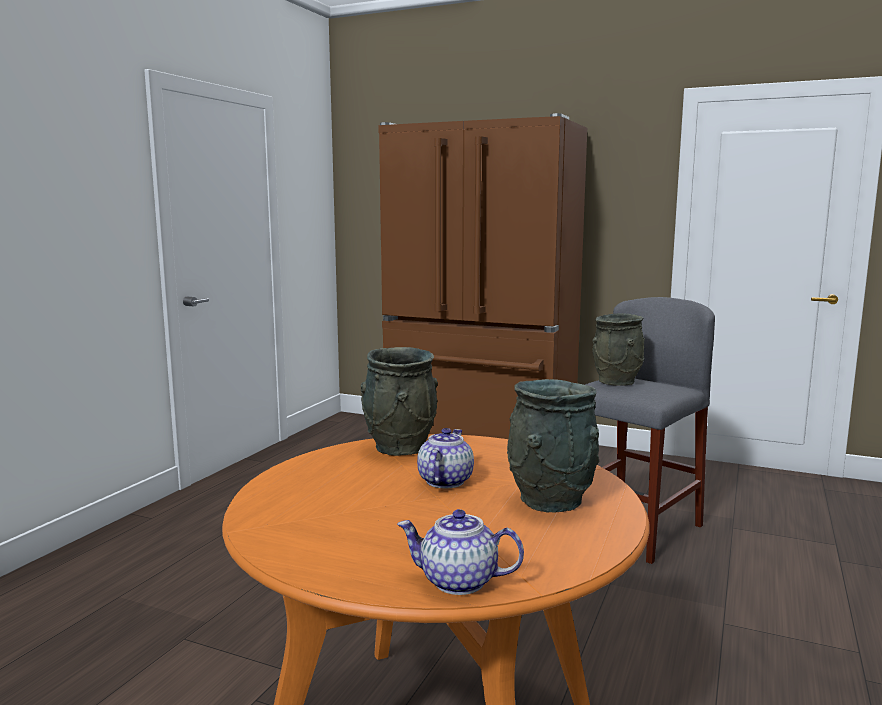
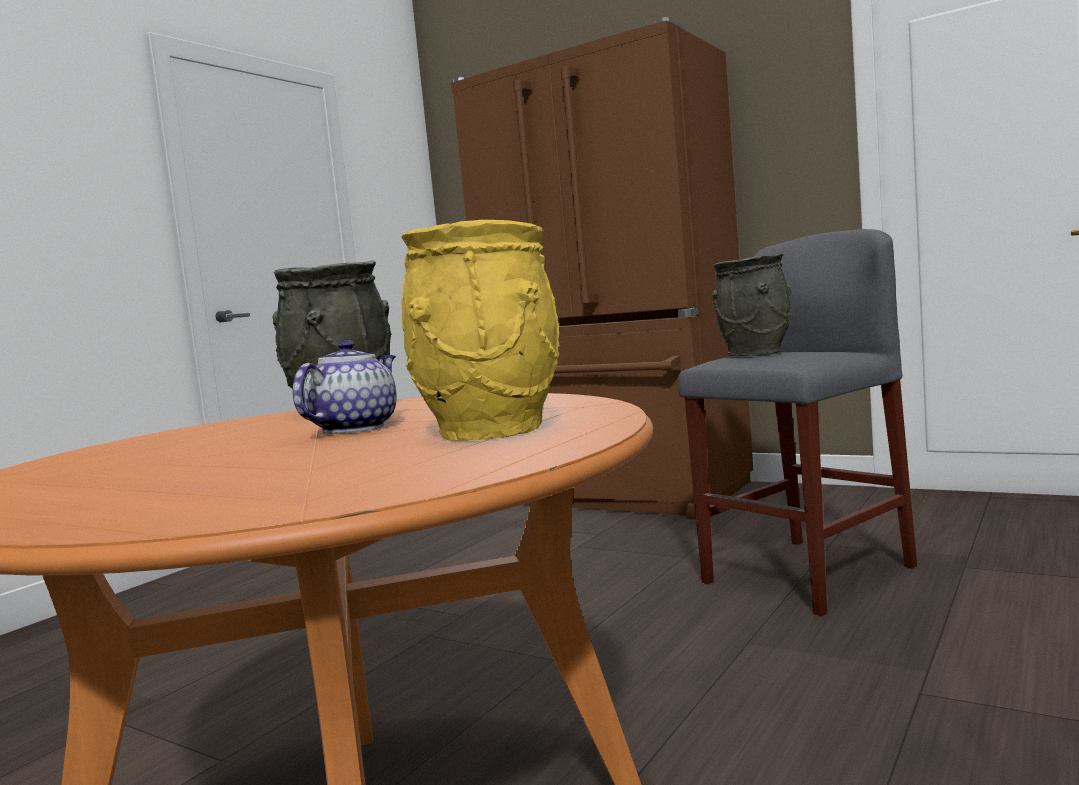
camera: 10 degrees right, 5 degrees down
(458, 582) = (182, 513): teapot -> none
(552, 501) = (491, 431): grey vase -> yellow vase

